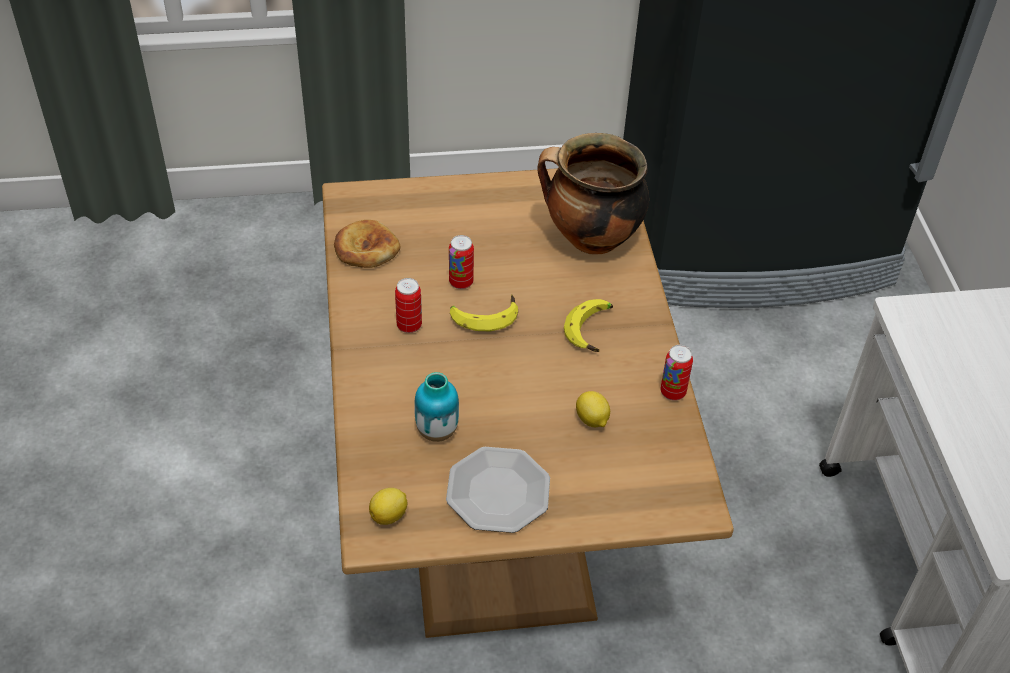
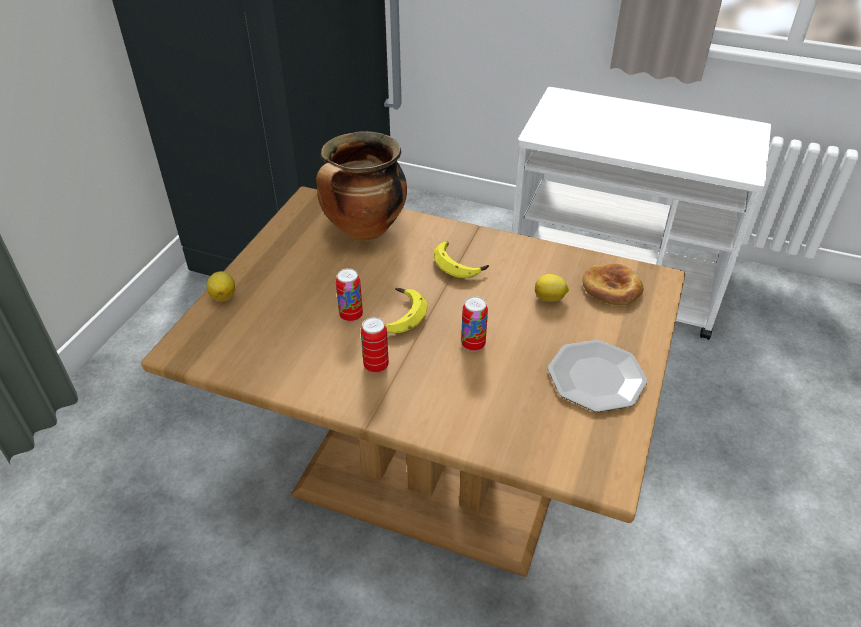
camera: 60 degrees left, 5 degrees down
(366, 248) = (257, 361): bread -> bread (612, 288)
(389, 515) = (590, 458): lemon -> lemon (223, 296)
(437, 431) = (510, 391): vase -> none
(673, 392) = (547, 250): can -> can (473, 344)

